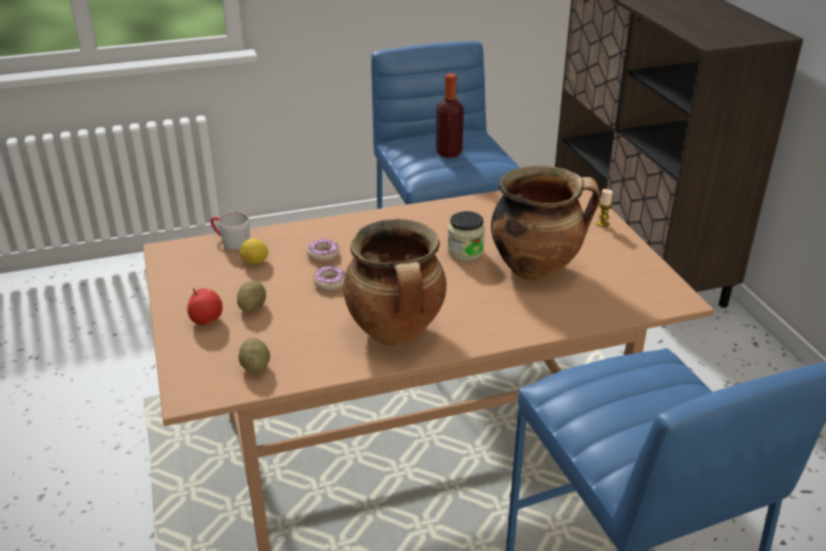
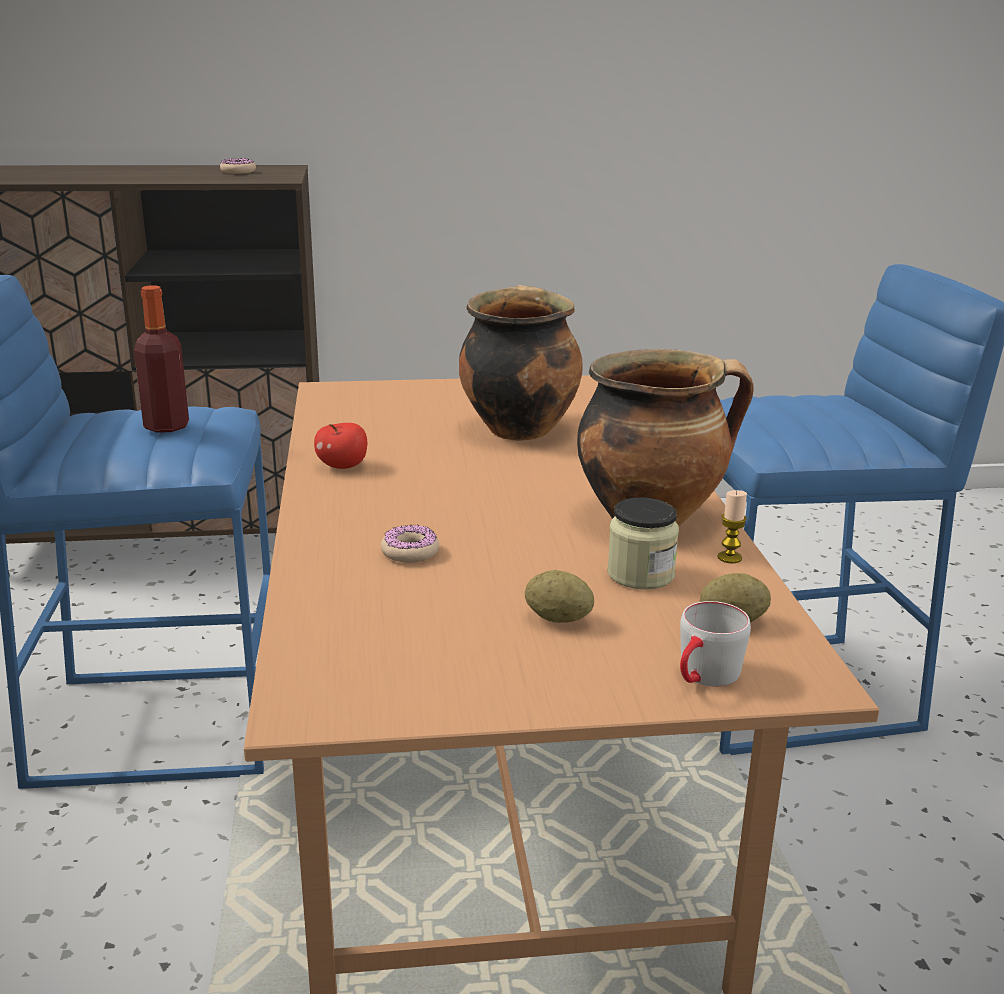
camera: 80 degrees left, 10 degrees down
(206, 320) = (590, 664): apple -> apple (342, 466)
(230, 242) = (310, 635): grey mug -> grey mug (704, 678)
(255, 262) = (404, 612): lemon -> none
(330, 283) = (503, 552): donut -> donut (238, 172)
(465, 252) = (457, 459): jar -> jar (640, 574)
(602, 224) = (428, 387): candle -> candle (729, 558)

